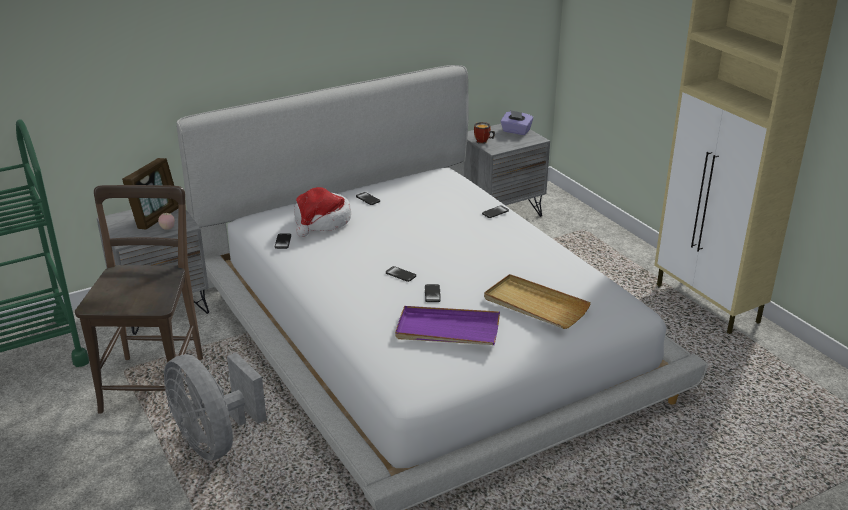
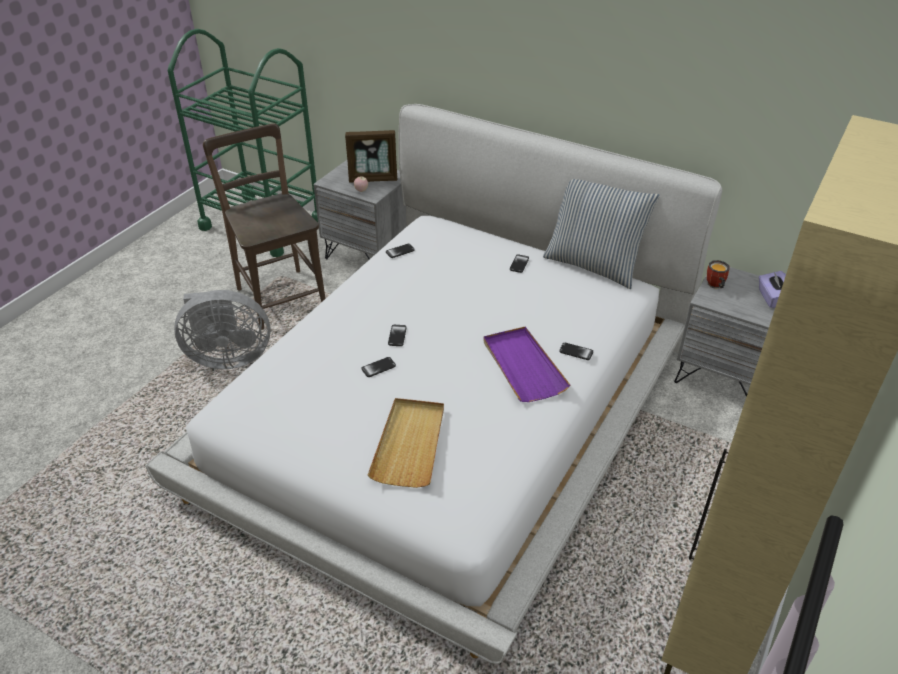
camera: 60 degrees right, 10 degrees up
(155, 380) = (279, 295): brown chair -> brown chair turned 90 degrees counterclockwise
(214, 440) = (228, 357): grey fan -> grey fan turned 120 degrees counterclockwise
(322, 221) = (451, 256): hat -> none
(402, 175) = (593, 265): none -> pillow
(447, 330) = (324, 400): purple tray -> purple tray (523, 366)

